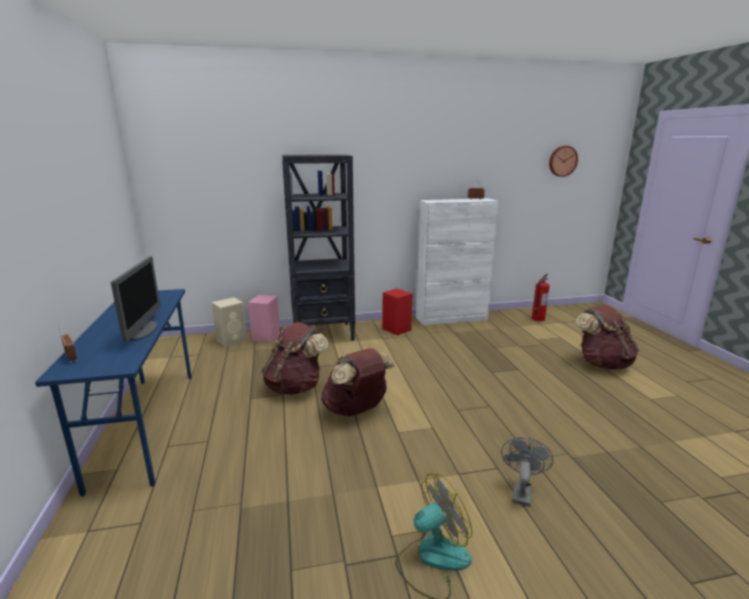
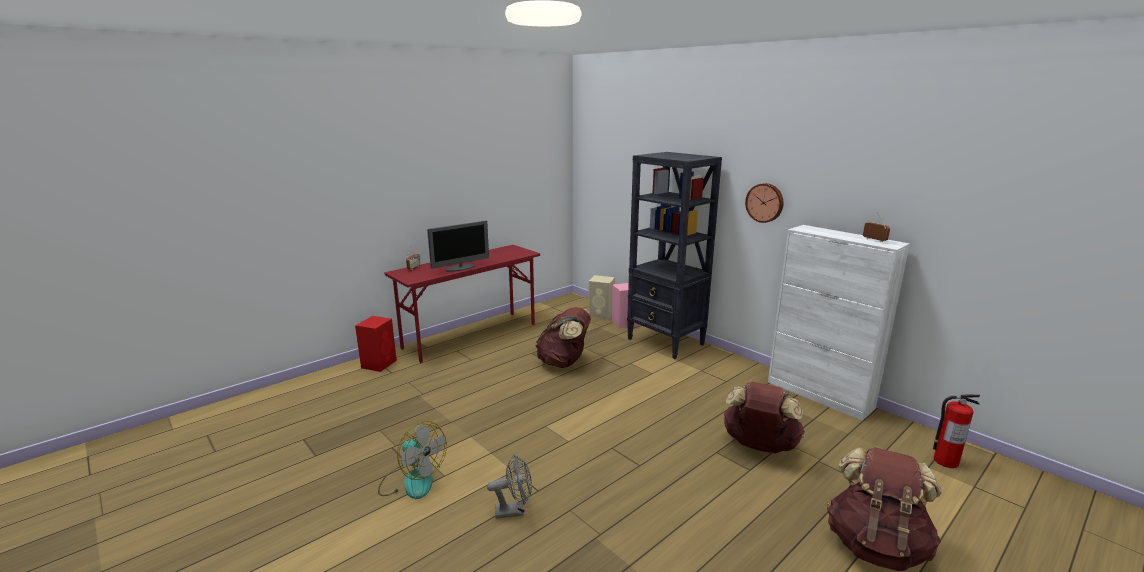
camera: 60 degrees right, 0 degrees up
(146, 425) = (471, 336): blue desk -> red desk
(356, 410) = (558, 398): brown backpack -> brown backpack (759, 446)
(396, 329) = (732, 371): red speaker -> red speaker (379, 363)
(562, 161) = (1088, 207): wall clock -> wall clock (765, 202)

